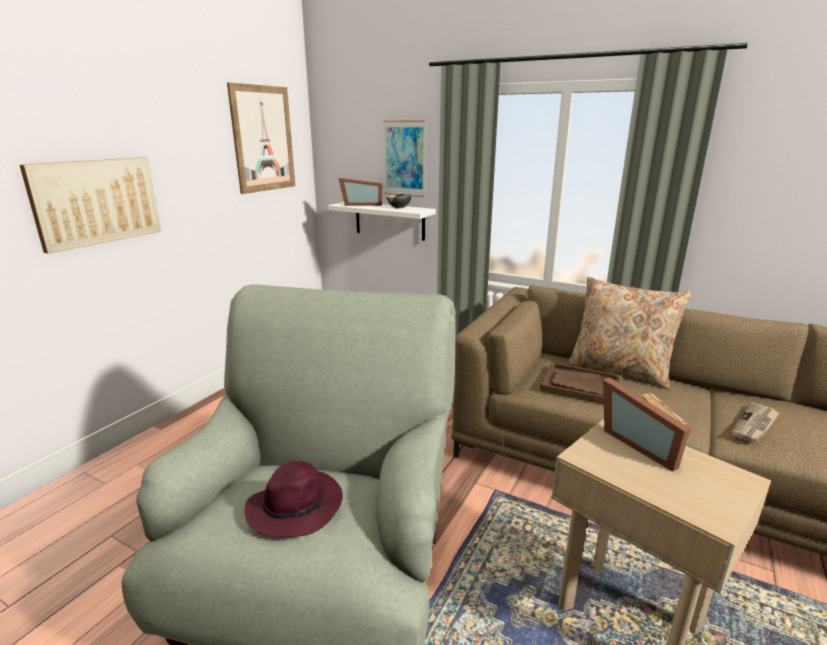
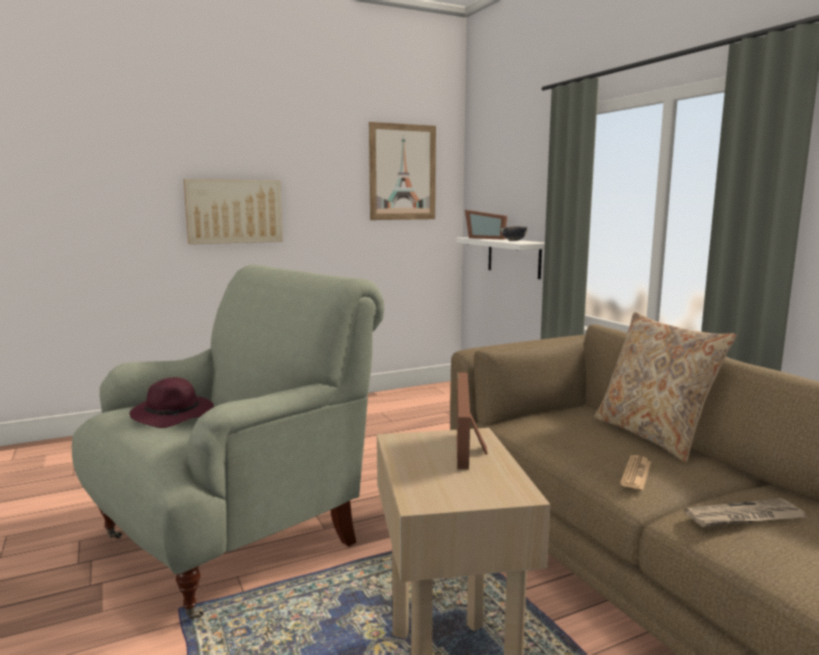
camera: 35 degrees right, 10 degrees down
(404, 158) = (528, 189): picture -> none
(580, 386) = (572, 434): brown tray -> none

